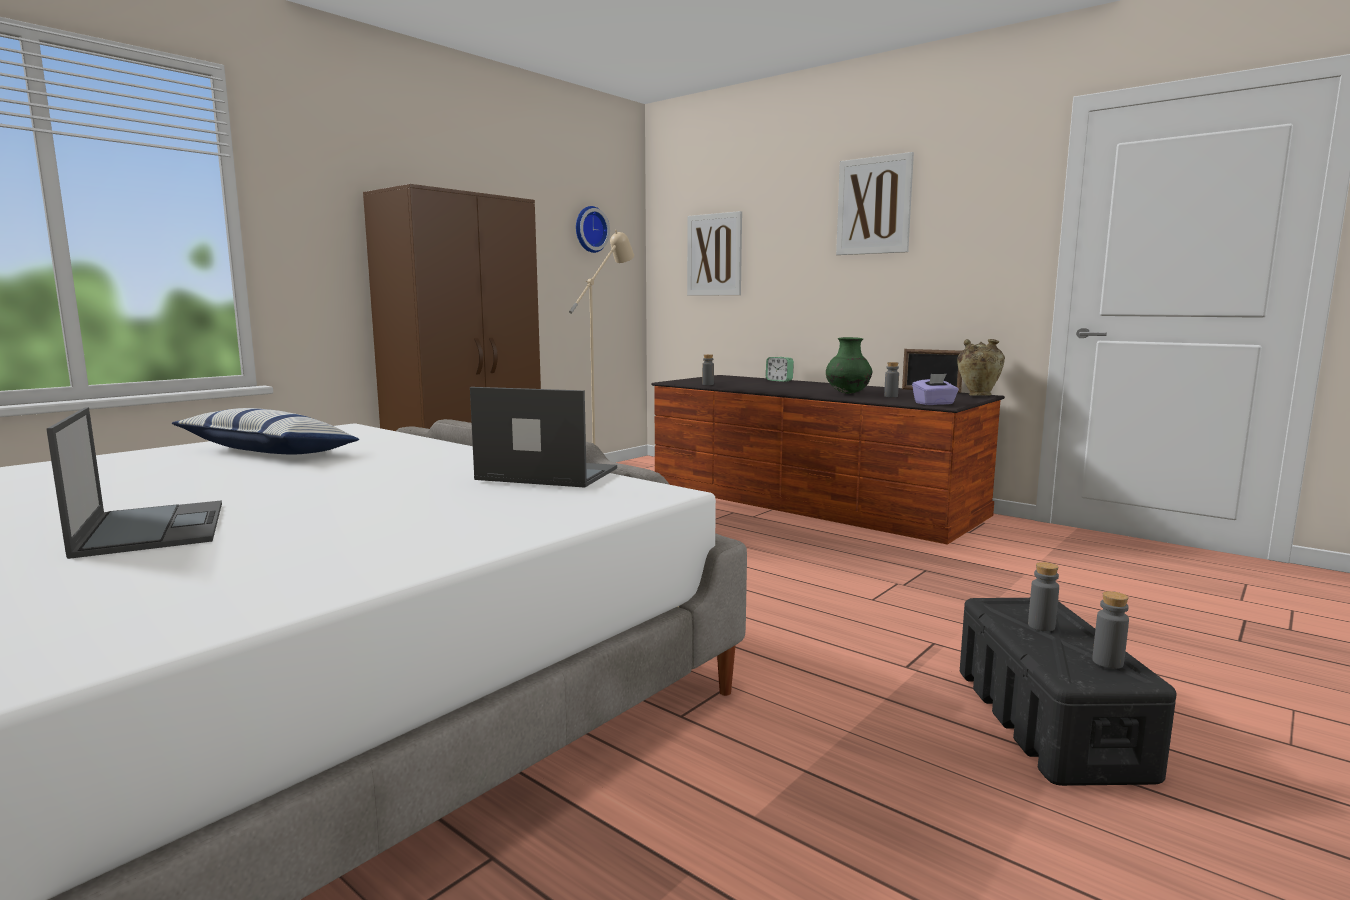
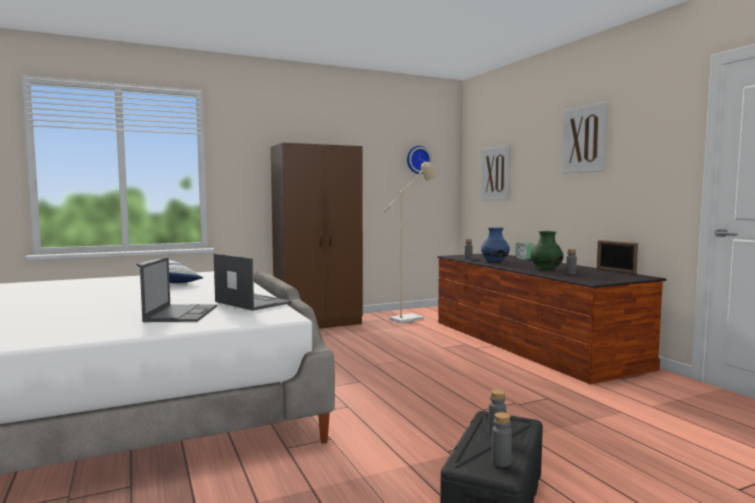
camera: 25 degrees right, 5 degrees down
(152, 528) = (61, 309): laptop -> laptop (181, 313)
(755, 387) = (494, 262): none -> blue vase
(934, 403) = (587, 280): purple tissue box -> none
(978, 395) = (642, 277): beige vase -> none

